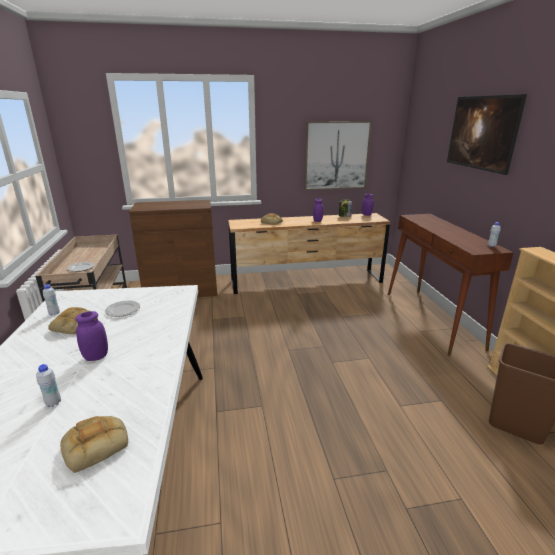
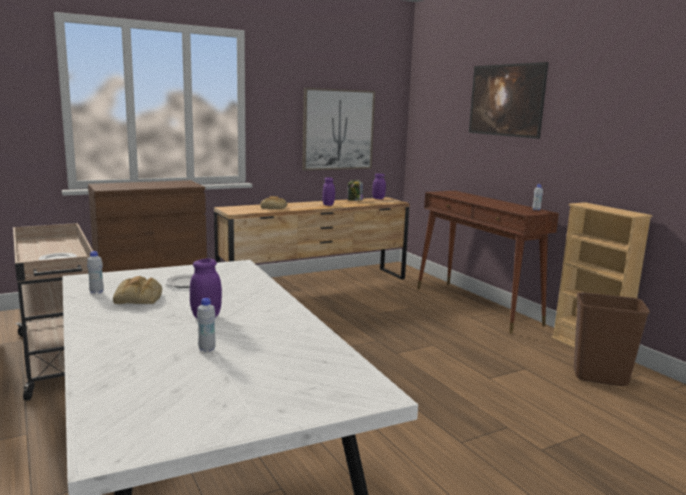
camera: 20 degrees left, 10 degrees down
(96, 444) = (296, 366): bread -> none

